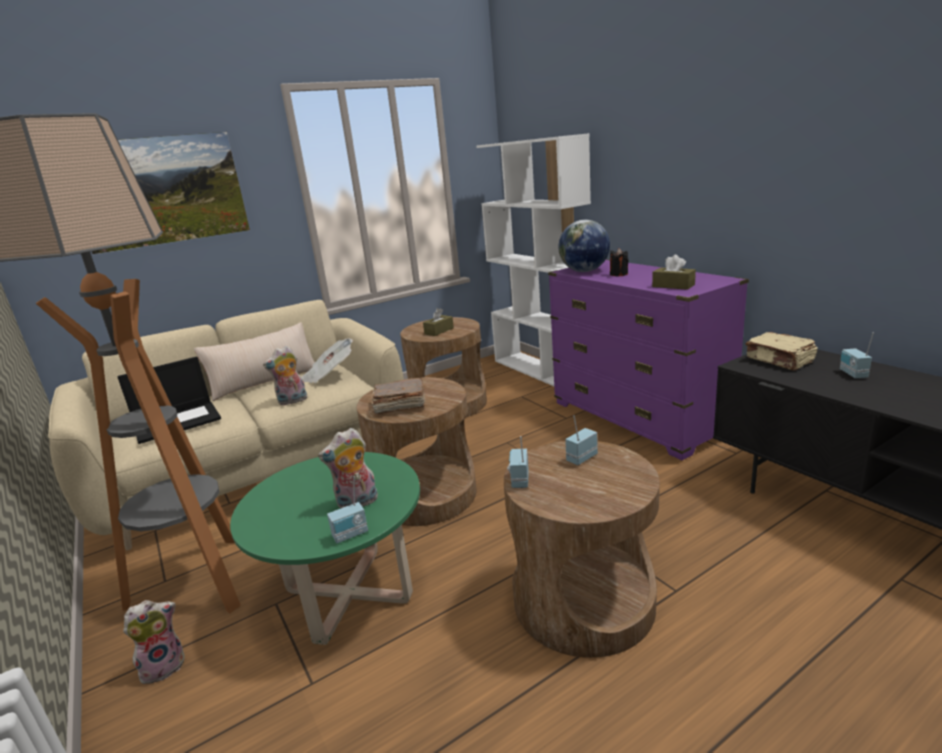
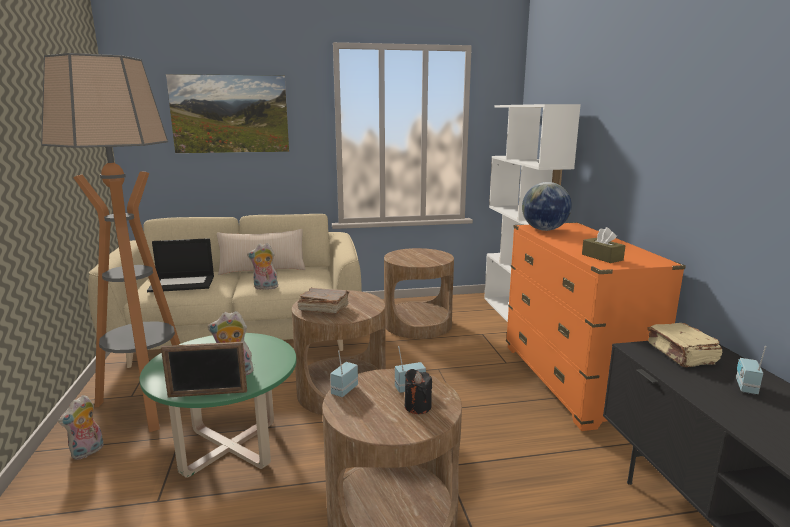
camera: 20 degrees right, 5 degrees down
(164, 666) = (88, 452): plush toy -> plush toy turned 135 degrees clockwise
(329, 375) = (306, 275): newspaper -> none
(351, 535) = (207, 394): radio -> picture frame
(439, 331) = (415, 259): brown tissue box -> none
(618, 274) = (569, 238): black candle -> black candle (417, 406)
(637, 418) = (571, 381): purple dresser -> orange dresser

